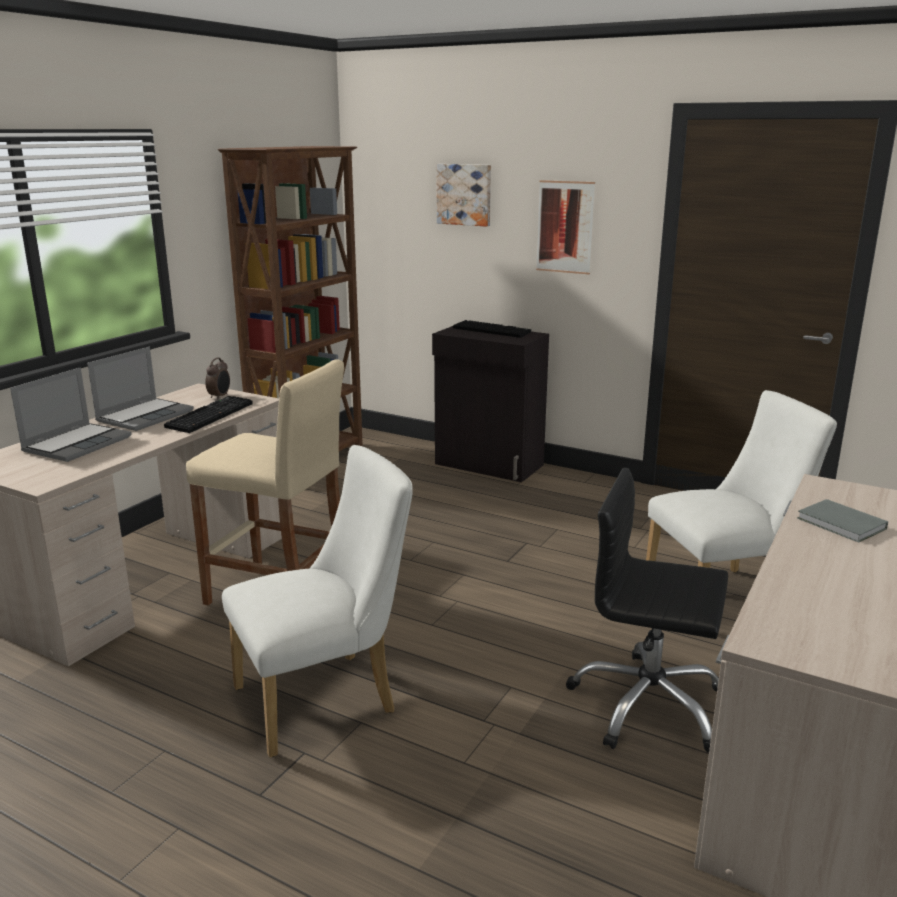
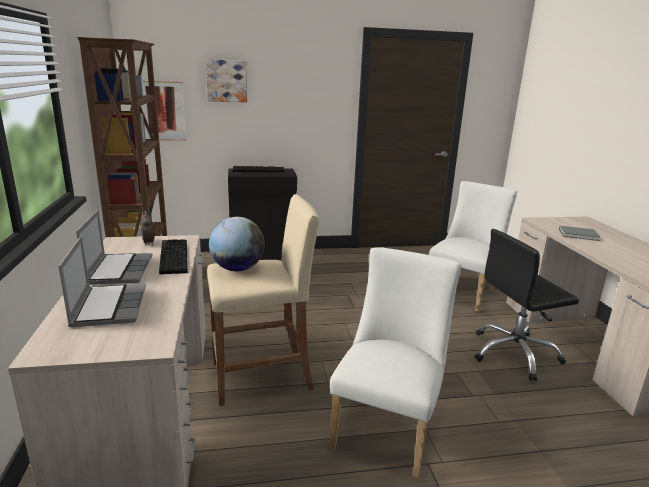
camera: 40 degrees left, 0 degrees up
(250, 442) = (237, 269): none -> globe
(565, 227) = (299, 101): picture -> picture (165, 111)

